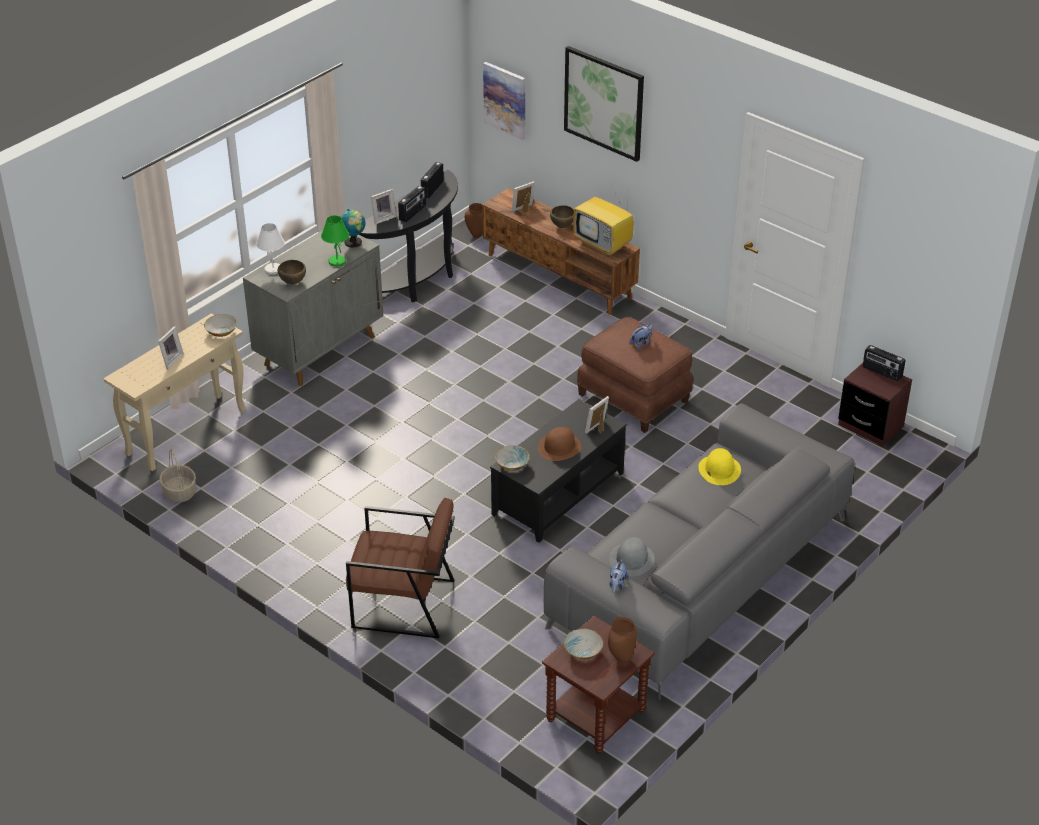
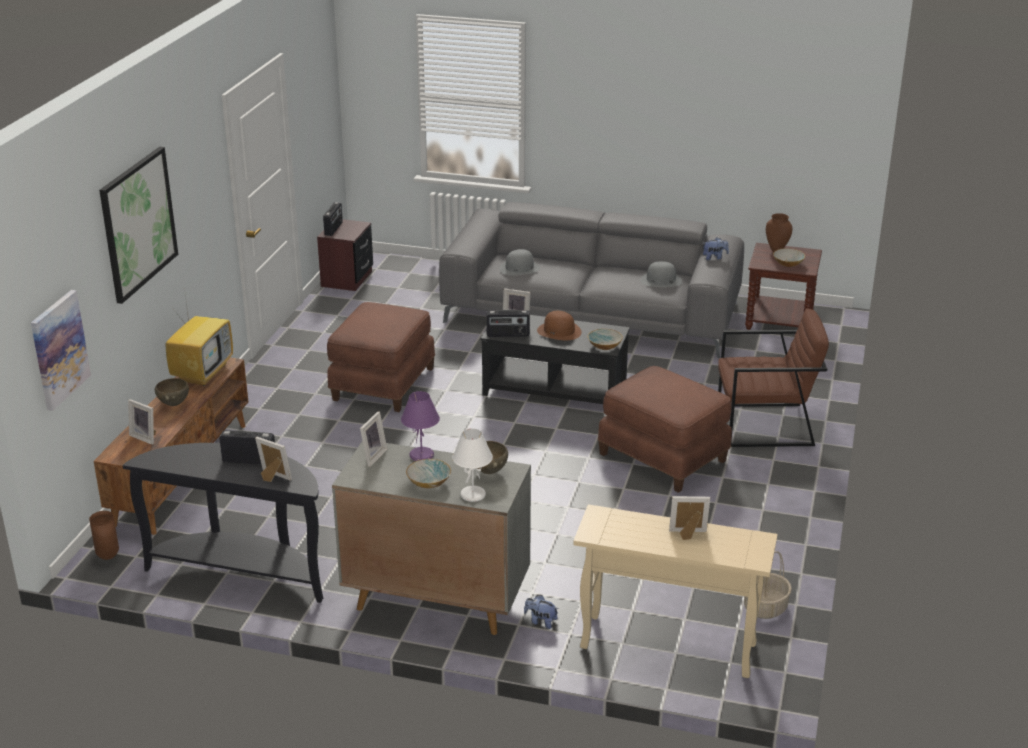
camera: 115 degrees left, 10 degrees down
(221, 332) = (603, 518): bowl -> bowl (429, 482)
(336, 261) = (421, 456): green table lamp -> purple table lamp
(354, 243) = (371, 456): globe -> picture frame
(402, 519) = (664, 456): none -> brown ottoman
(403, 604) = (765, 425): brown armchair -> brown armchair turned 105 degrees clockwise
(432, 189) = (181, 462): radio -> radio (508, 335)
(641, 344) = (377, 319): plush toy -> plush toy (541, 621)
(719, 469) = (519, 268): yellow hat -> grey hat

